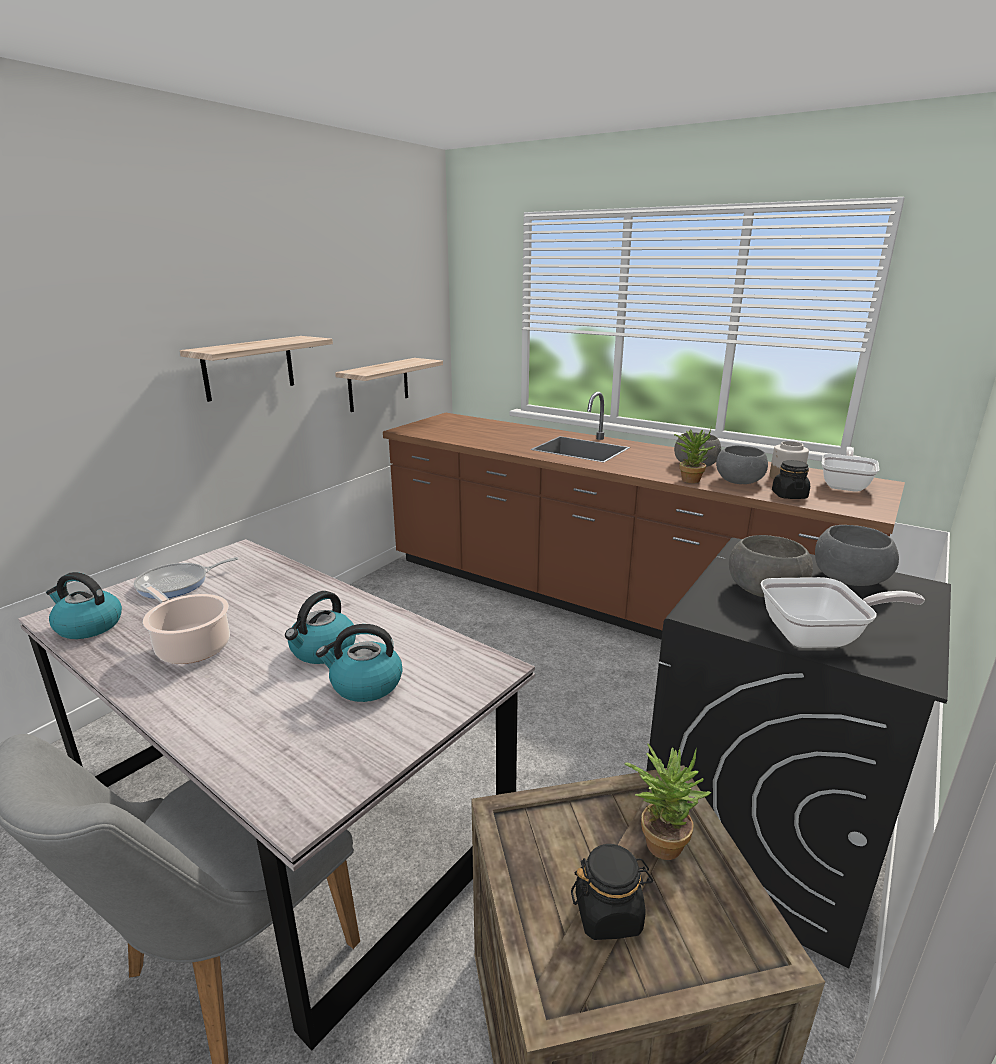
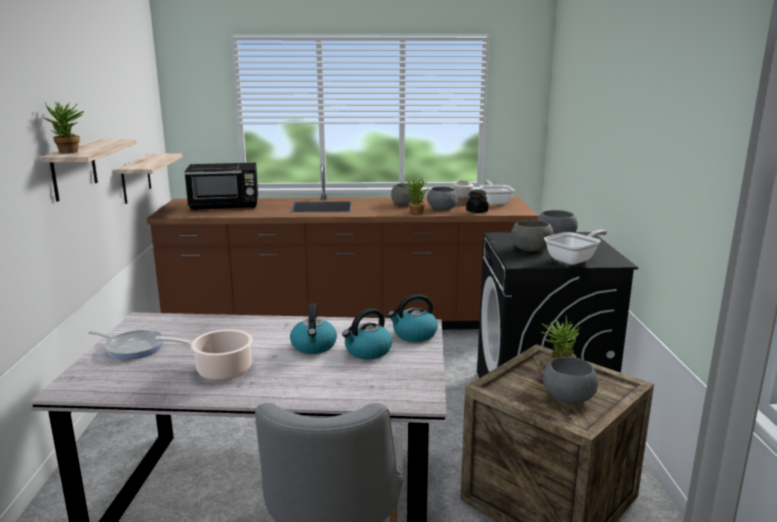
camera: 35 degrees left, 5 degrees down
(88, 626) = (110, 386): kettle -> kettle (414, 335)
(177, 584) = (132, 347): frying pan -> frying pan turned 90 degrees counterclockwise
(215, 348) = (69, 152): none -> potted plant
(478, 430) = (225, 206): none -> black microwave
(608, 913) = (568, 397): black jar -> grey bowl

